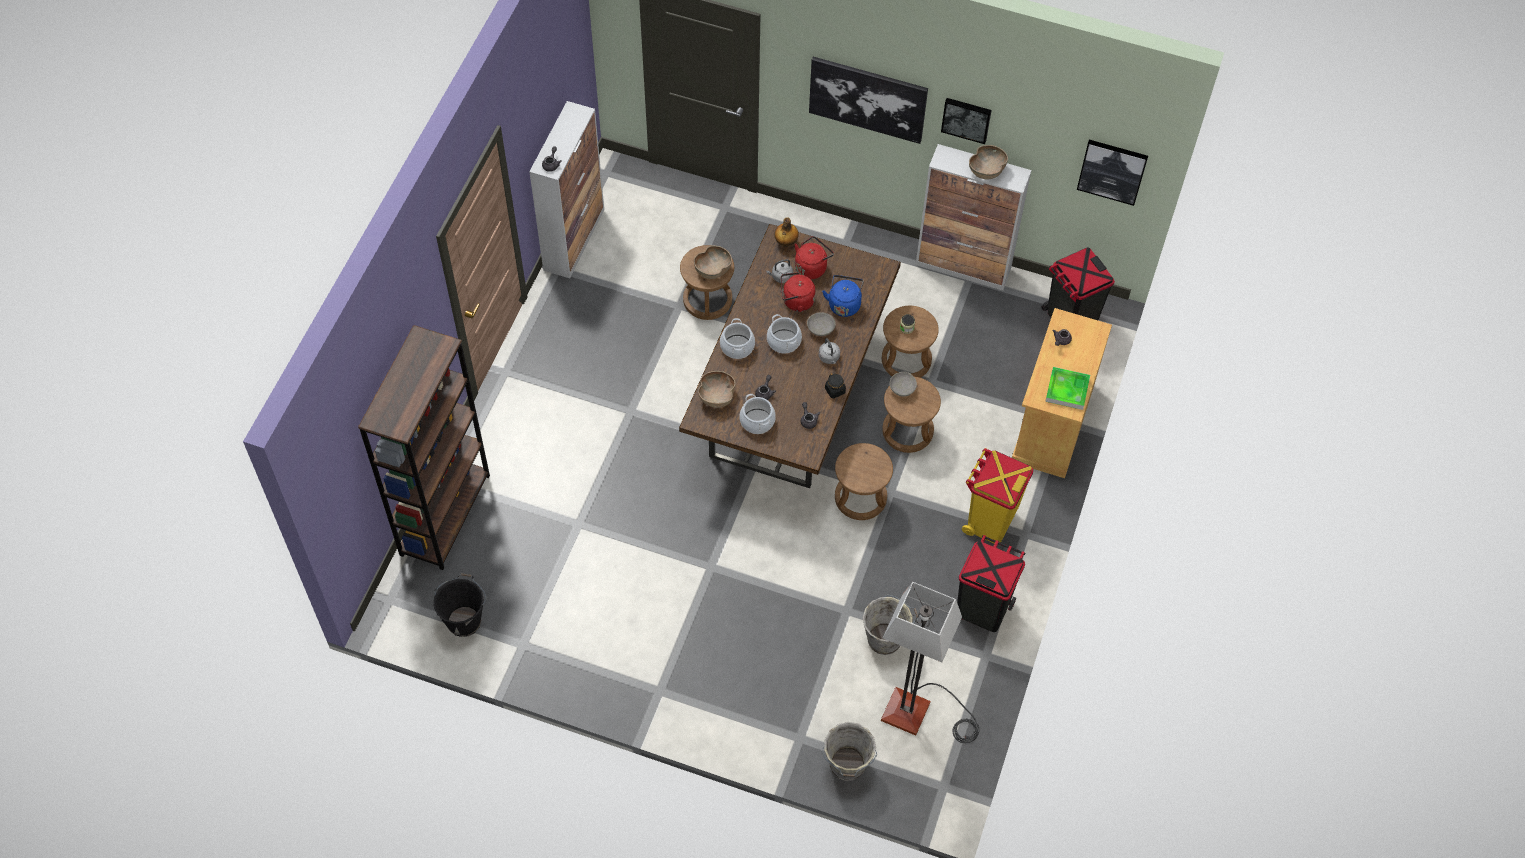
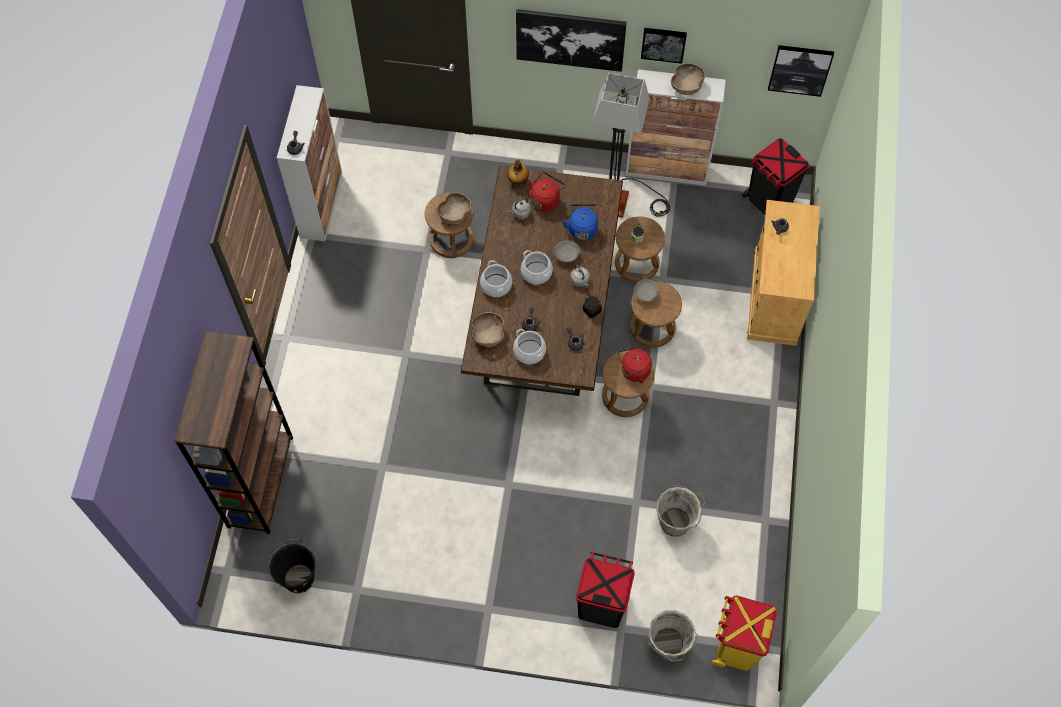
camera: 10 degrees left, 5 degrees up
(796, 301) = (539, 233): red kettle -> red kettle (633, 371)
(920, 713) = (720, 584): floor lamp -> floor lamp (622, 202)
(982, 608) = (752, 477): black trash can -> black trash can (601, 606)
(990, 521) = (741, 396): yellow trash can -> yellow trash can (735, 646)
(1067, 390) = (795, 273): tray -> none

